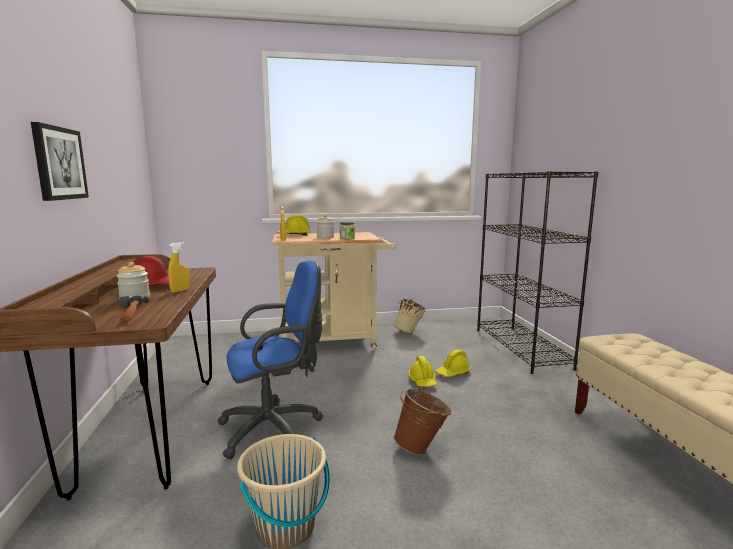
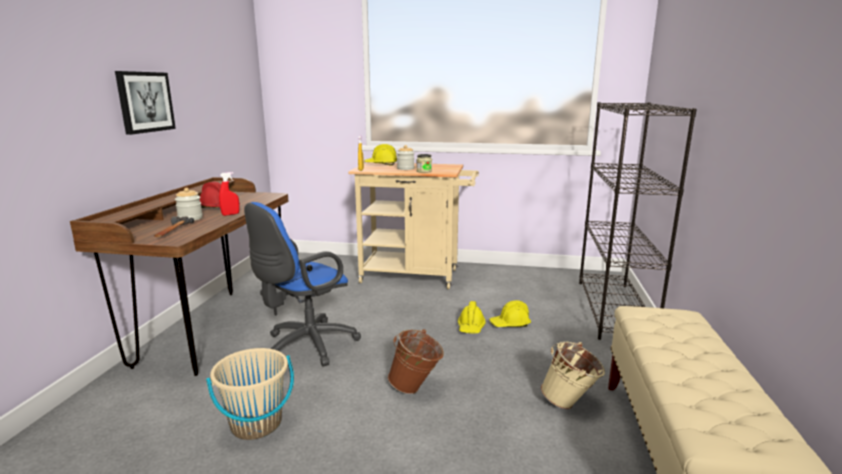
camera: 20 degrees right, 5 degrees up
(180, 291) = (230, 214): yellow spray bottle -> red spray bottle
(276, 429) = (305, 346): blue office chair -> blue office chair turned 135 degrees clockwise
(410, 332) = (502, 275): beige bucket -> beige bucket (570, 404)

